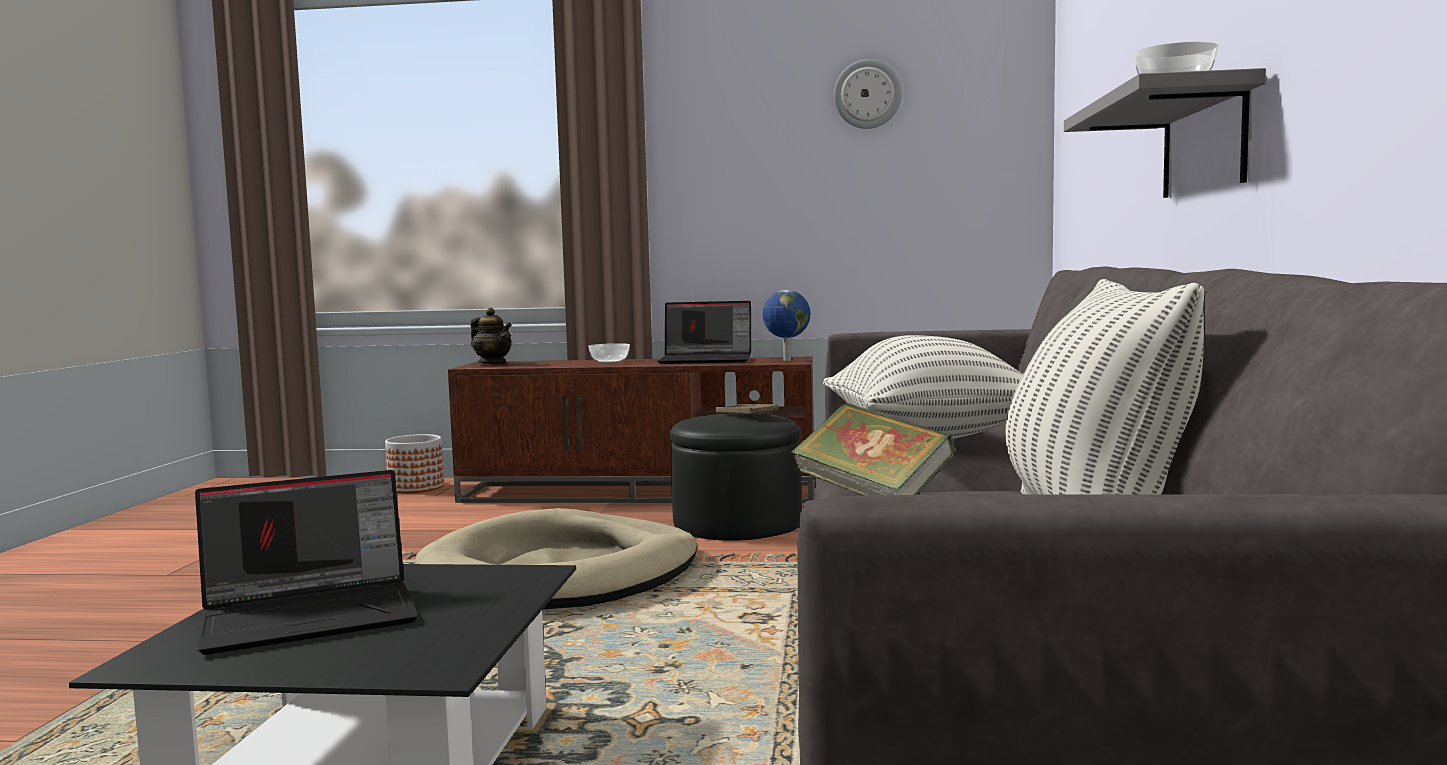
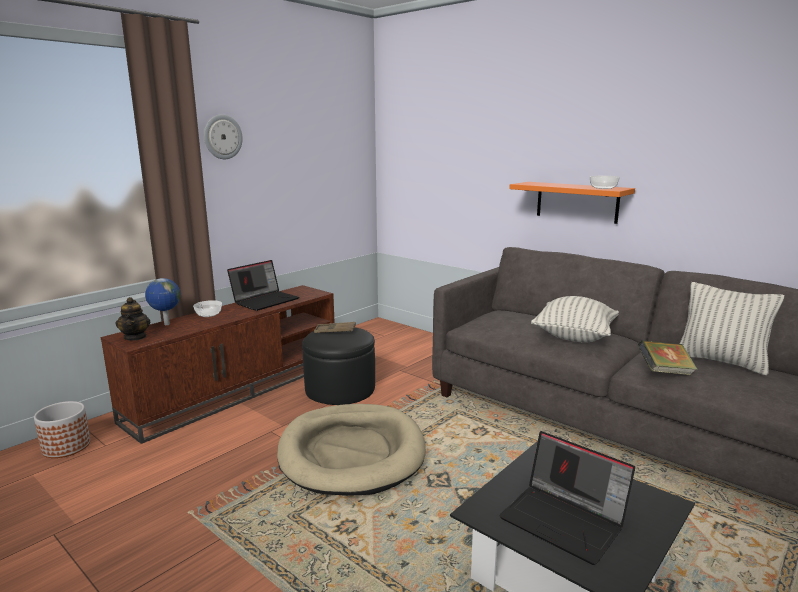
camera: 55 degrees left, 10 degrees up
(313, 614) = (565, 520): laptop -> laptop turned 120 degrees clockwise
(493, 364) = (135, 337): teapot -> teapot turned 90 degrees clockwise
(786, 360) = (307, 292): globe -> globe (166, 324)
(867, 94) = (306, 134): wall clock -> wall clock (222, 137)
(1203, 143) = (577, 202): grey shelf -> orange shelf

